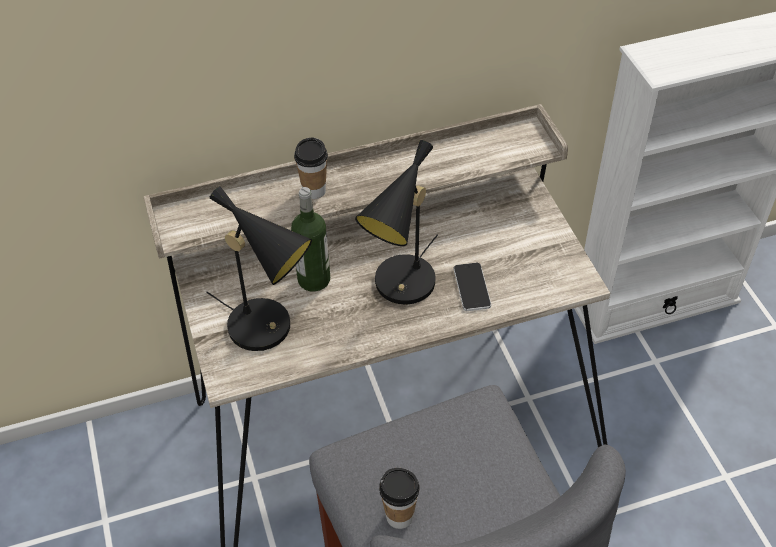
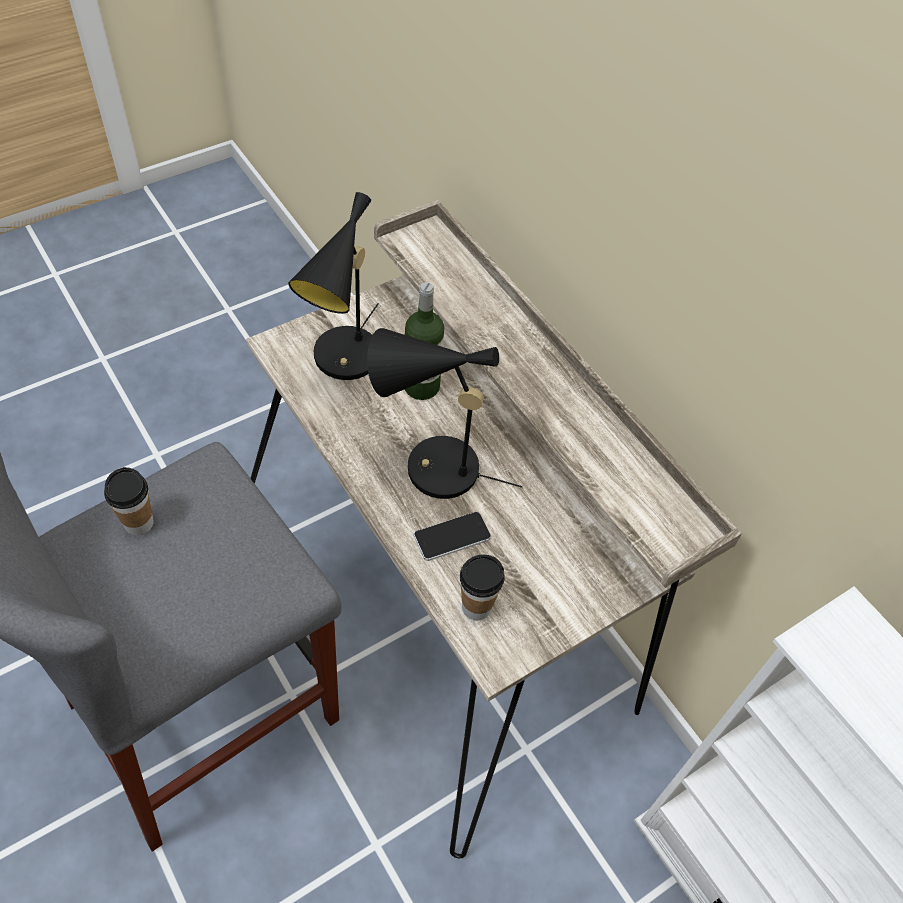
camera: 70 degrees right, 5 degrees up
(314, 191) = (502, 334): cup -> cup (476, 607)

